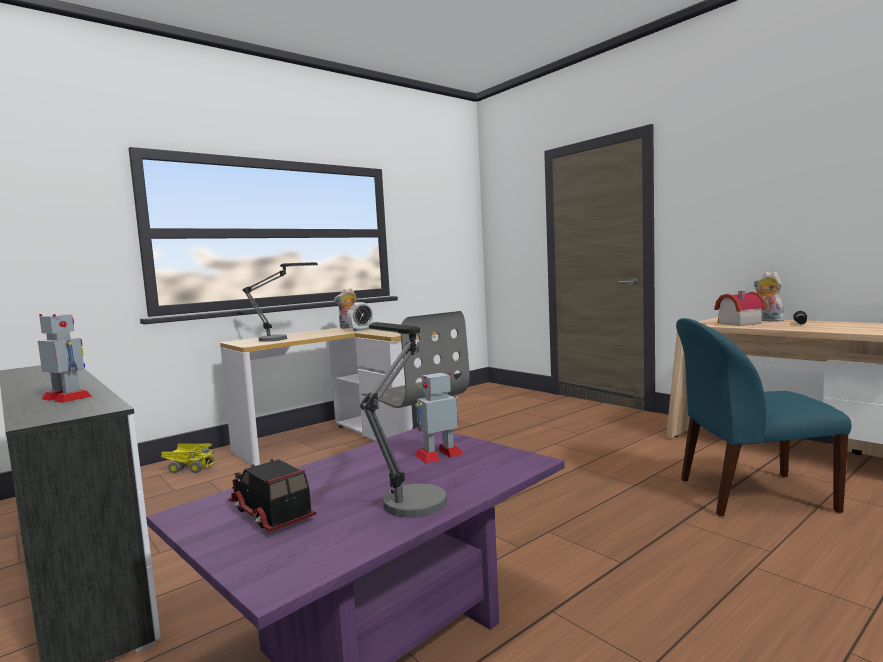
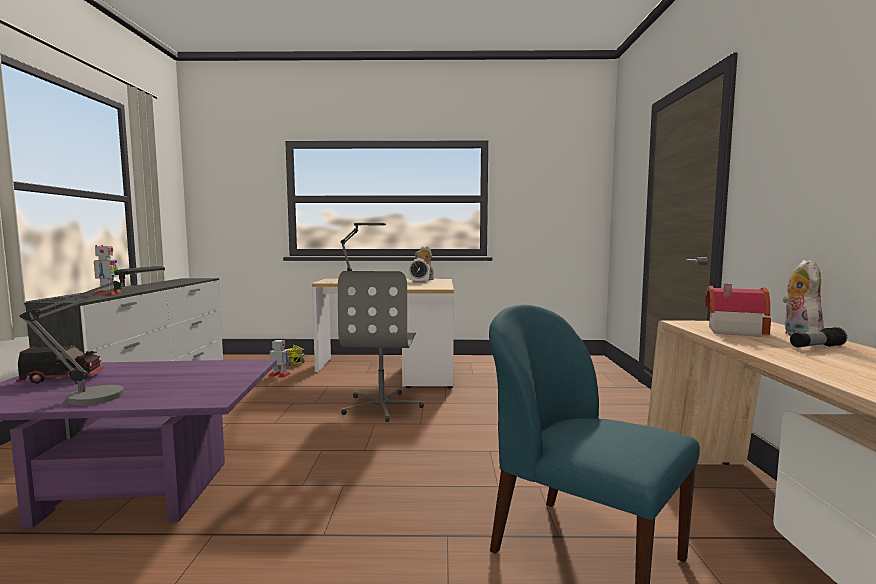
camera: 40 degrees right, 0 degrees up
(270, 513) = (63, 378): toy truck -> toy truck turned 75 degrees clockwise
(439, 455) = (206, 378): toy robot -> toy robot (280, 375)

